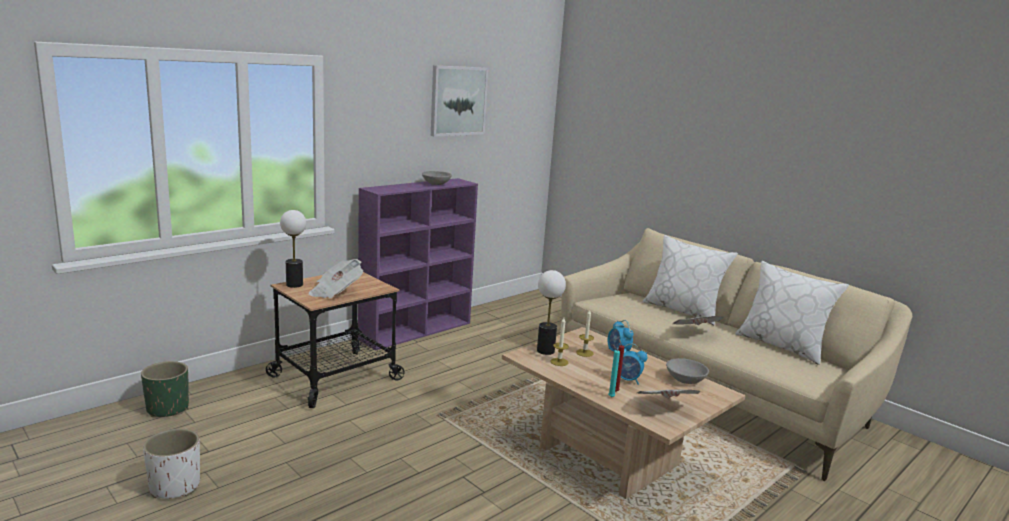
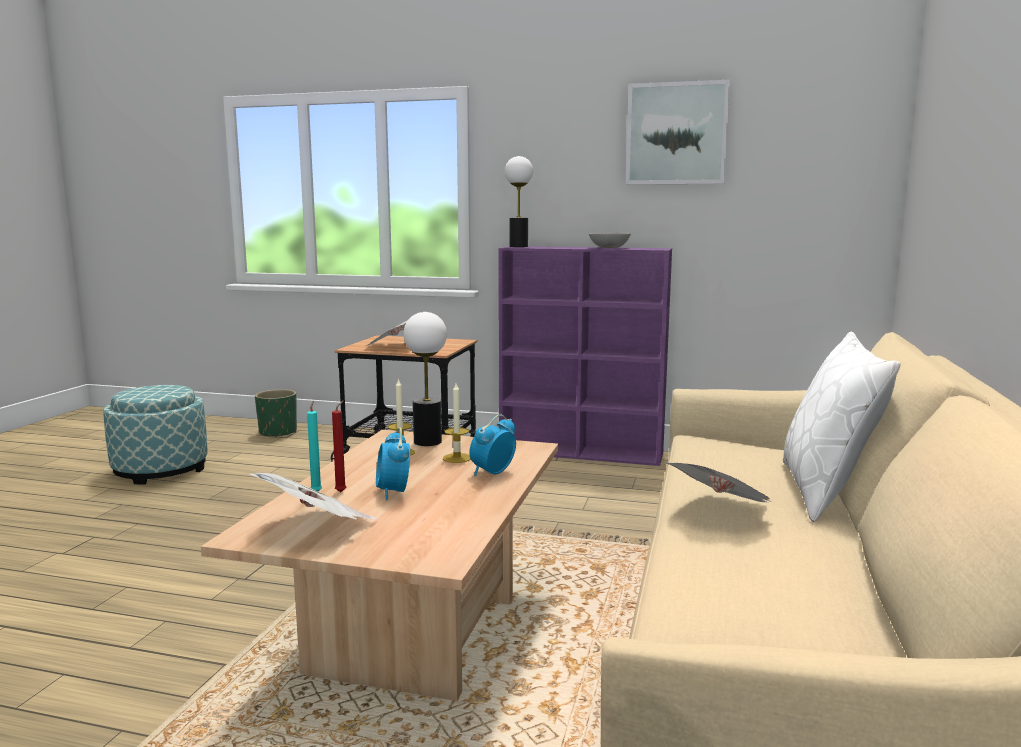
camera: 60 degrees right, 5 degrees down
(175, 486) = (160, 469): white planter -> ottoman
(294, 284) = (388, 338): table lamp -> table lamp (519, 246)
(685, 380) = (453, 525): grey bowl -> none
(782, 345) = (867, 600): white pillow -> none

